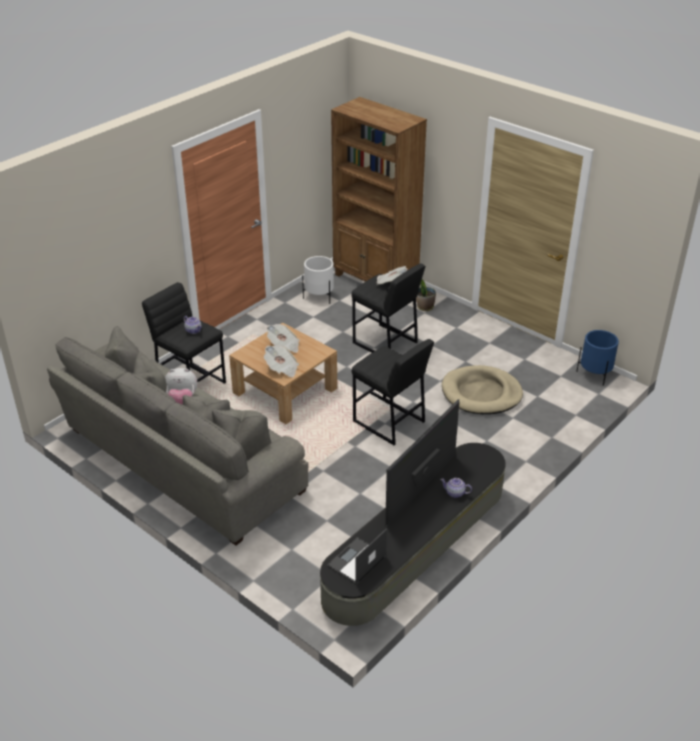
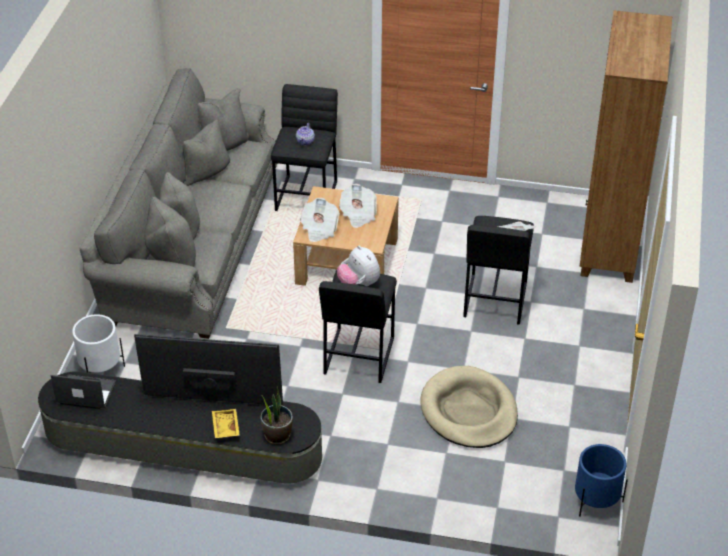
camera: 60 degrees right, 5 degrees up
(182, 399) = (219, 187): plush toy -> plush toy (359, 283)
(319, 297) = (533, 216): white planter -> white planter (100, 369)
(424, 307) = (595, 305): potted plant -> potted plant (277, 435)
(455, 493) = (225, 427): teapot -> yellow tray

